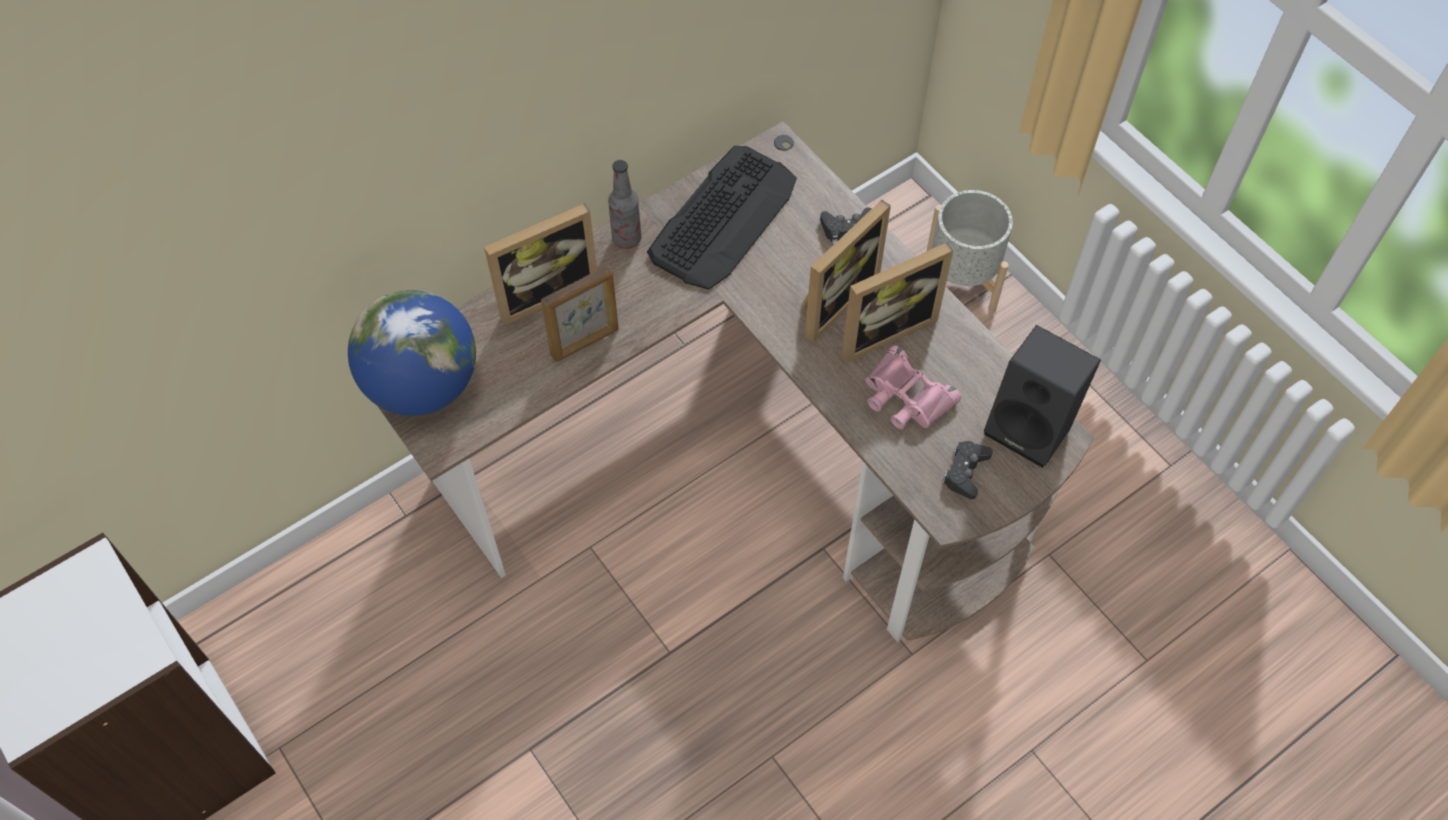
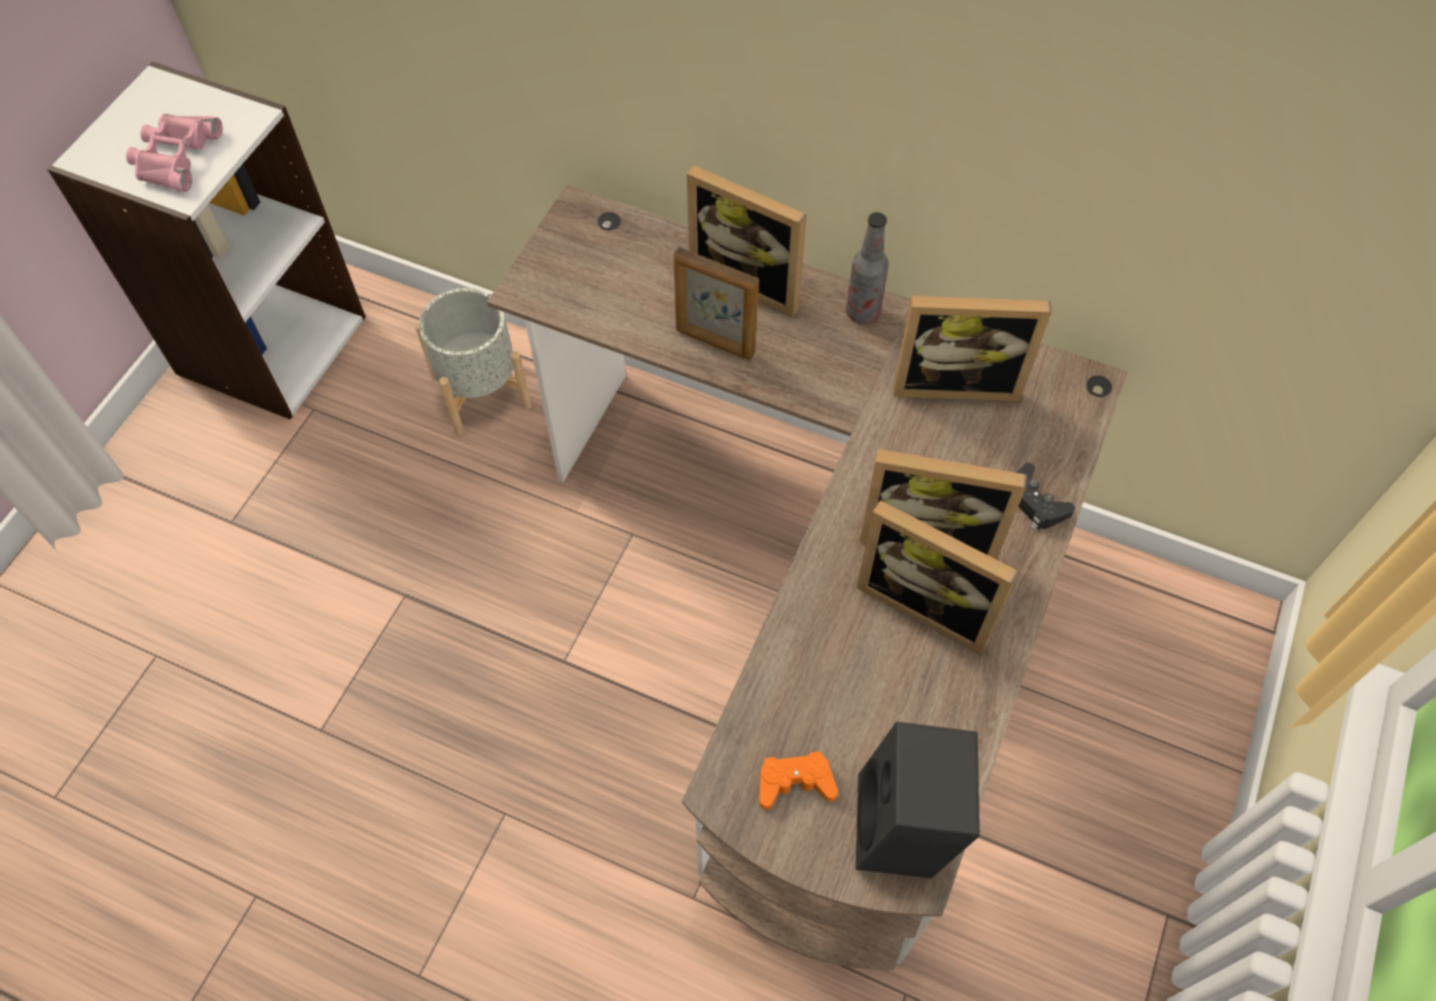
camera: 60 degrees right, 0 degrees up
(423, 385) = (580, 244): globe -> none
(724, 218) = (955, 381): keyboard -> picture frame
(905, 397) = (852, 670): pink binoculars -> pink binoculars (175, 157)
(960, 281) = (1188, 720): grey planter -> grey planter (481, 391)
(965, 472) = (795, 782): black game controller -> orange game controller

